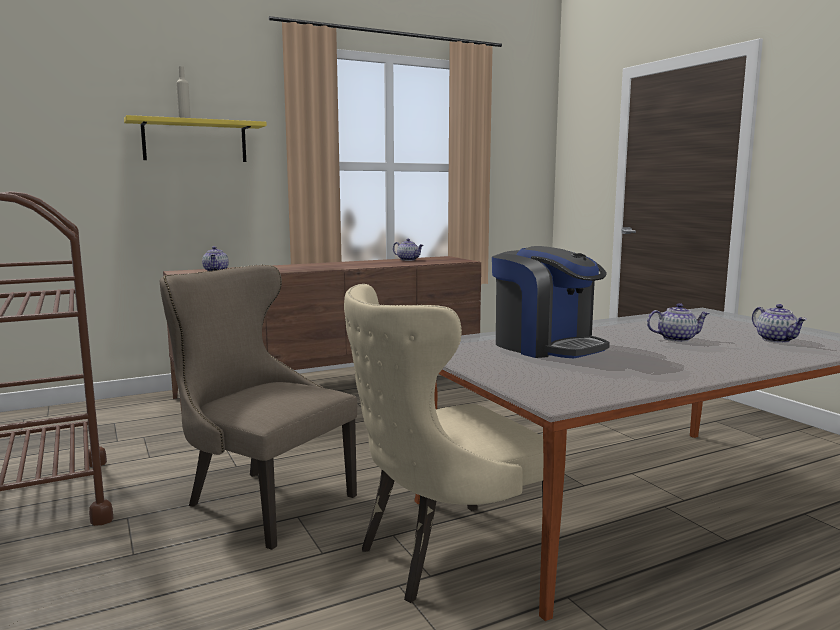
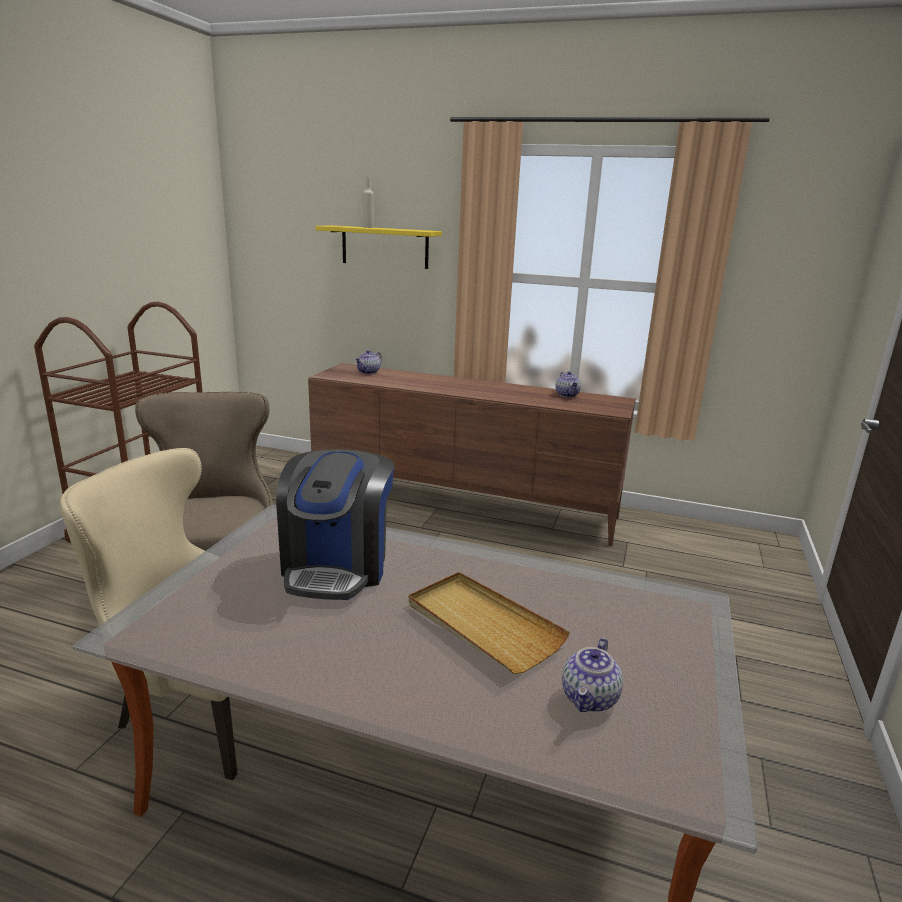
camera: 45 degrees right, 10 degrees up
(676, 339) = (482, 625): teapot -> beige tray

